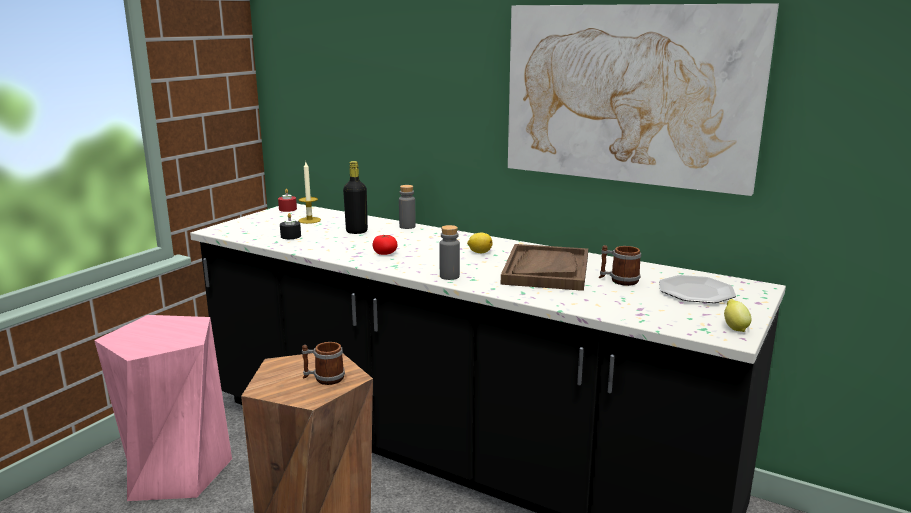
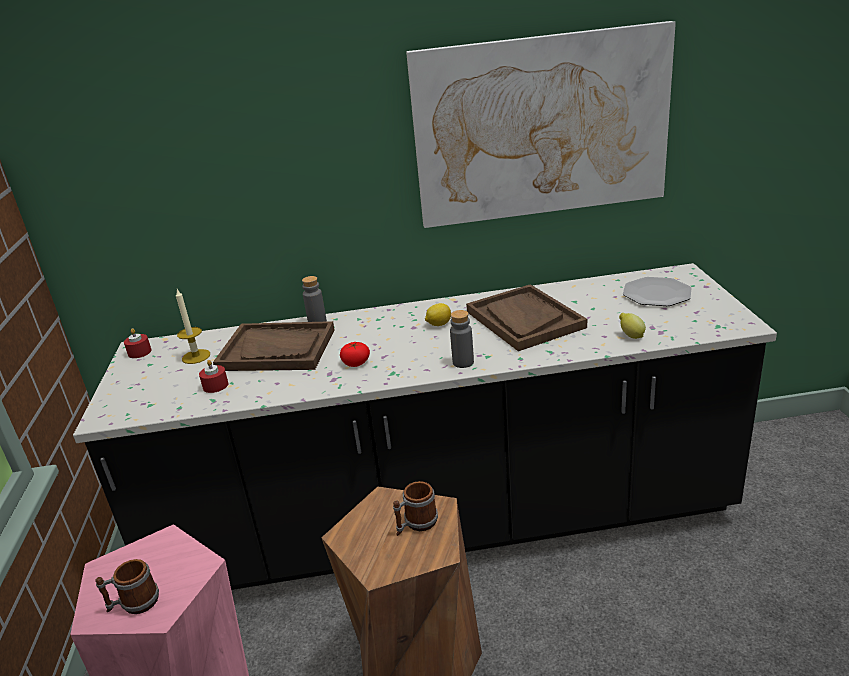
camera: 35 degrees left, 10 degrees up
(290, 236) = (215, 385): black candle -> red candle
(356, 231) = (277, 349): black bottle -> brown tray
(619, 280) = (592, 306): mug -> mug (134, 604)
(734, 328) = (732, 316): lemon -> lemon (631, 336)

